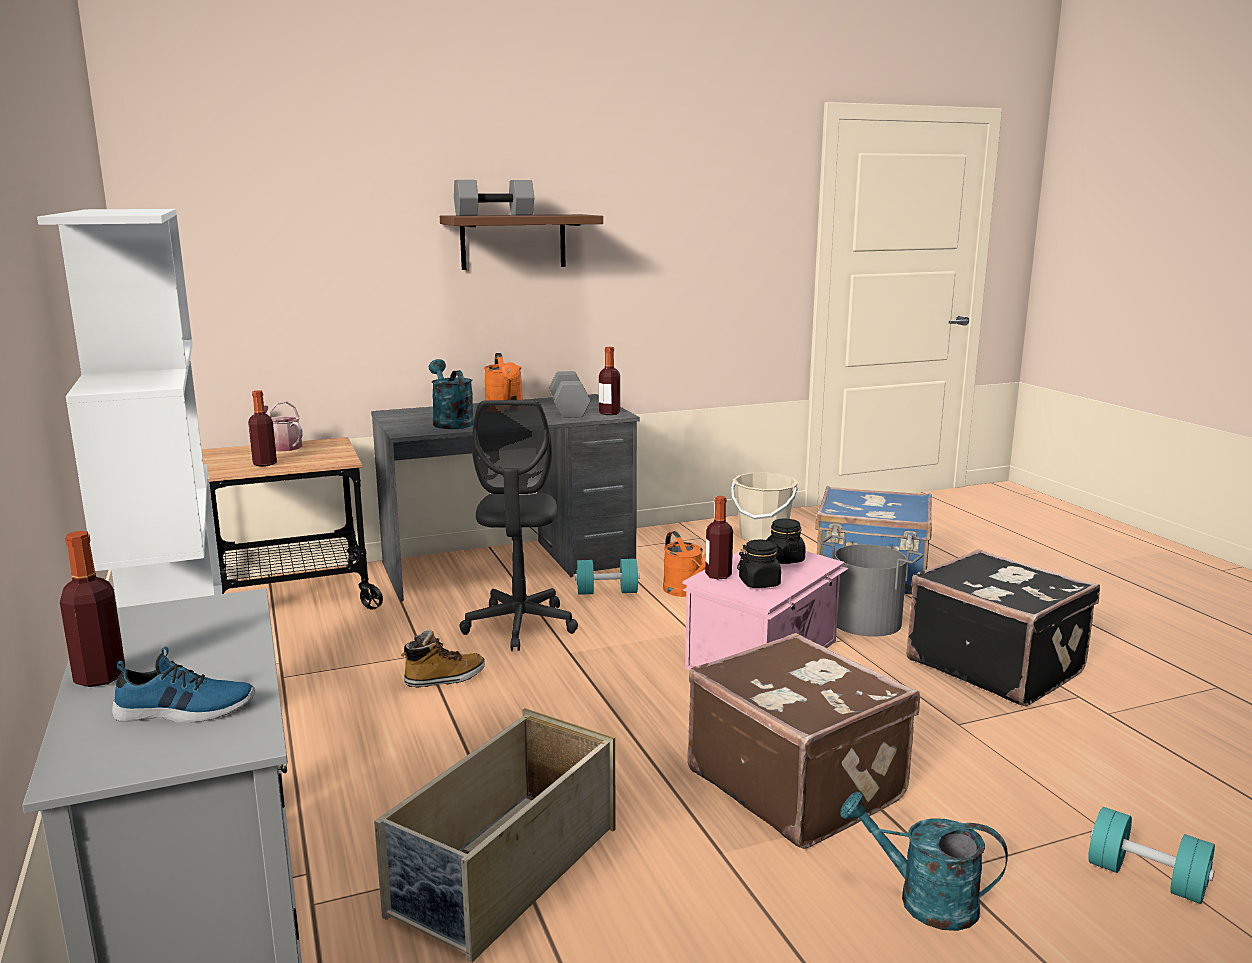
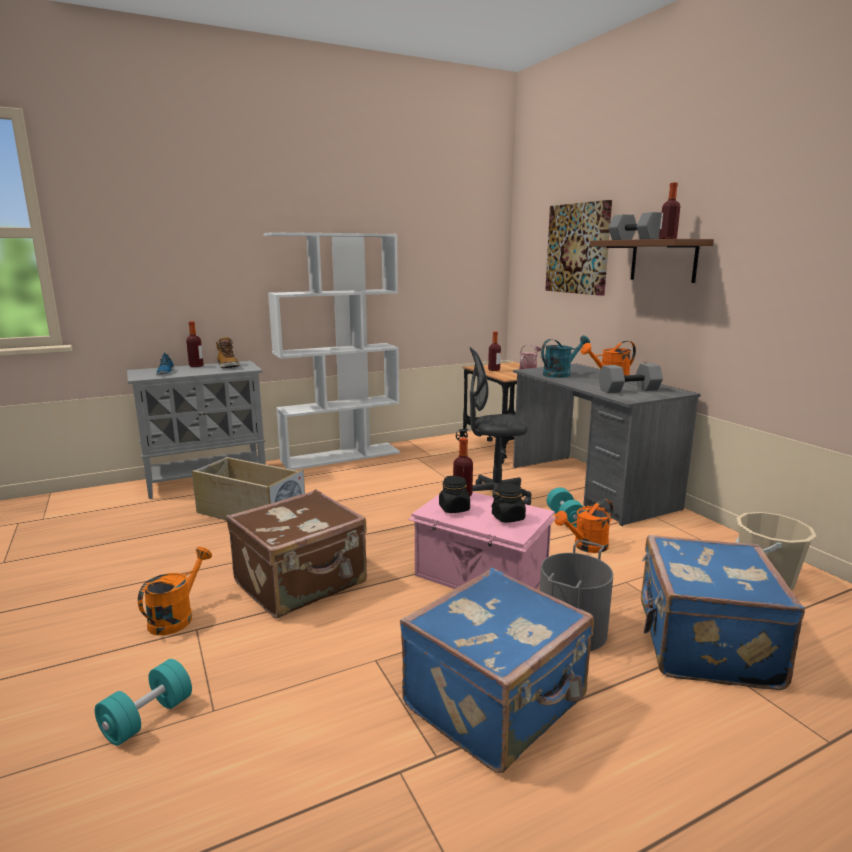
camera: 85 degrees right, 0 degrees up
(337, 228) = (578, 248): none -> picture
(445, 679) = (421, 487): boot -> boot (228, 366)
(609, 413) = (629, 397): bottle -> bottle (667, 239)
(923, 901) = (176, 617): turquoise watering can -> orange watering can
(995, 665) = (497, 704): black suitcase -> blue suitcase

